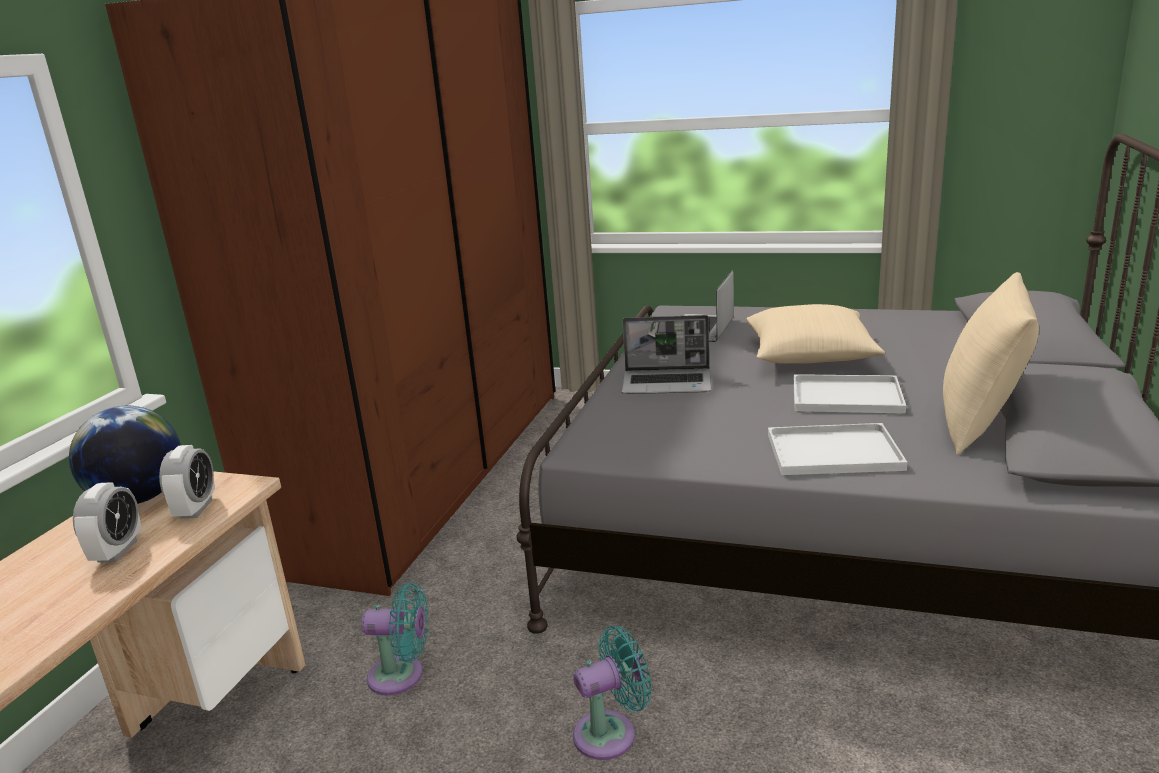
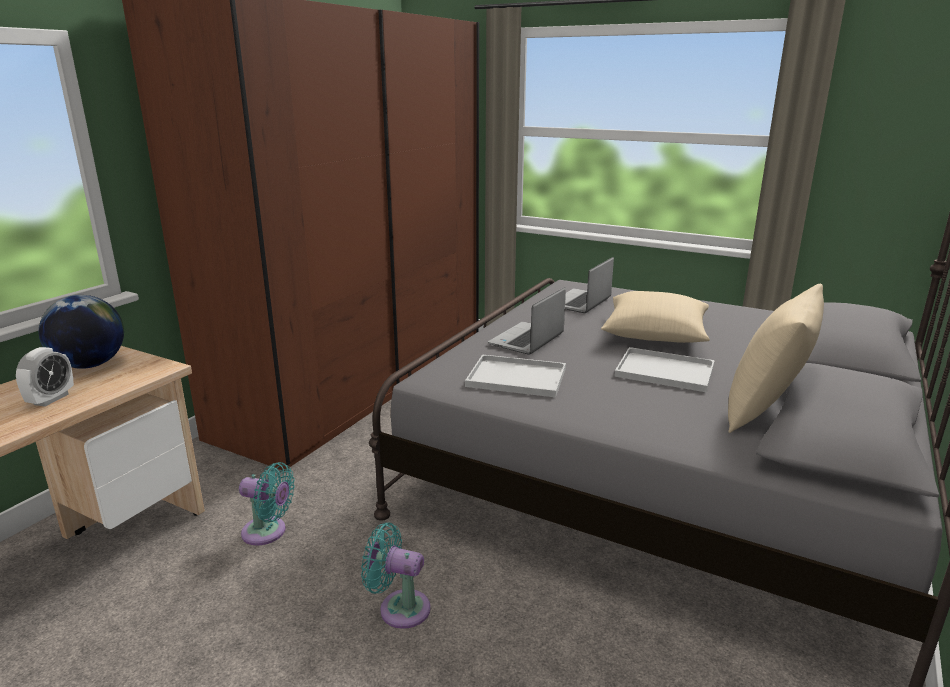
camera: 10 degrees right, 0 degrees up
(196, 509) = (121, 378): alarm clock -> none
(611, 733) = (399, 608): turquoise fan -> turquoise fan turned 150 degrees counterclockwise
(668, 383) = (527, 340): laptop -> laptop turned 105 degrees clockwise
(831, 452) = (623, 414): white tray -> white tray (514, 378)

